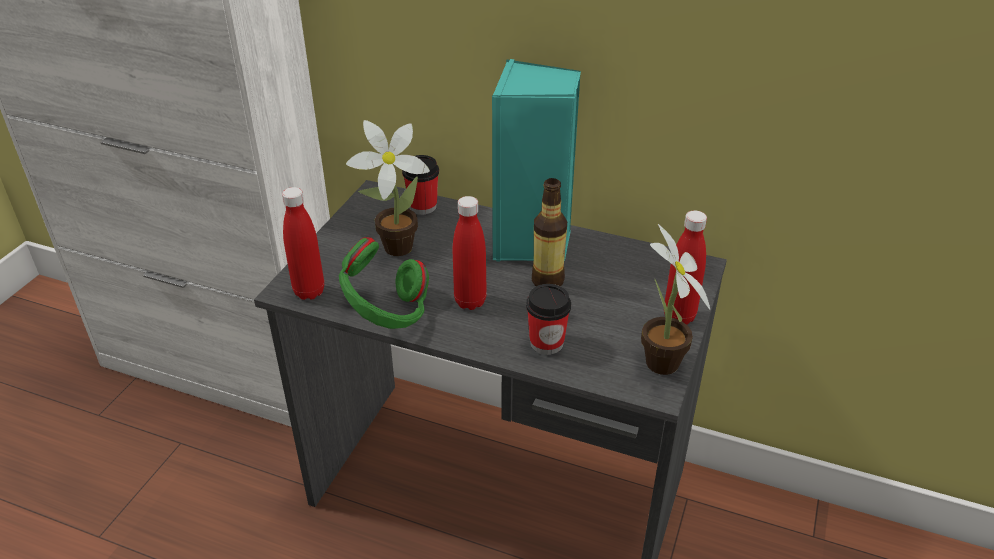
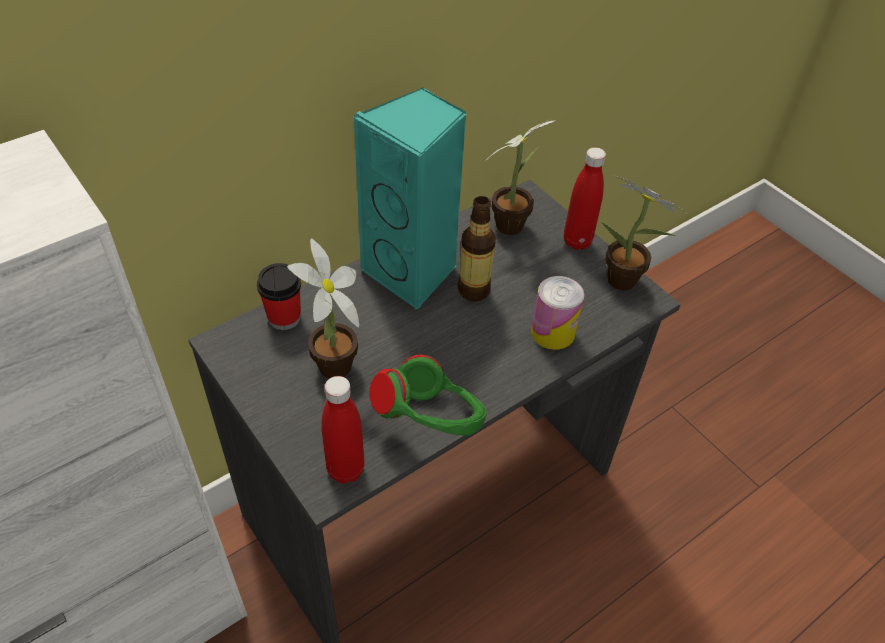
camera: 60 degrees left, 10 degrees up
(470, 301) = (461, 354): red bottle -> none
(546, 343) = (552, 332): cup -> can
(654, 271) = (513, 223): none -> potted plant

